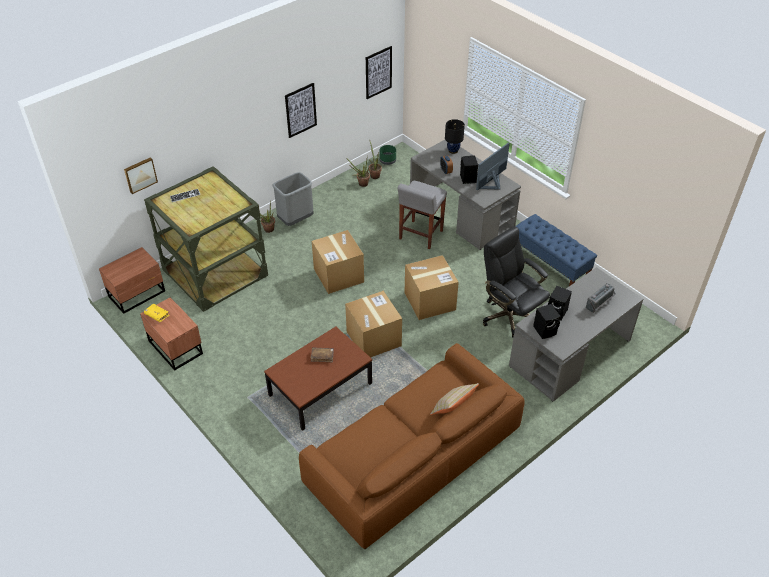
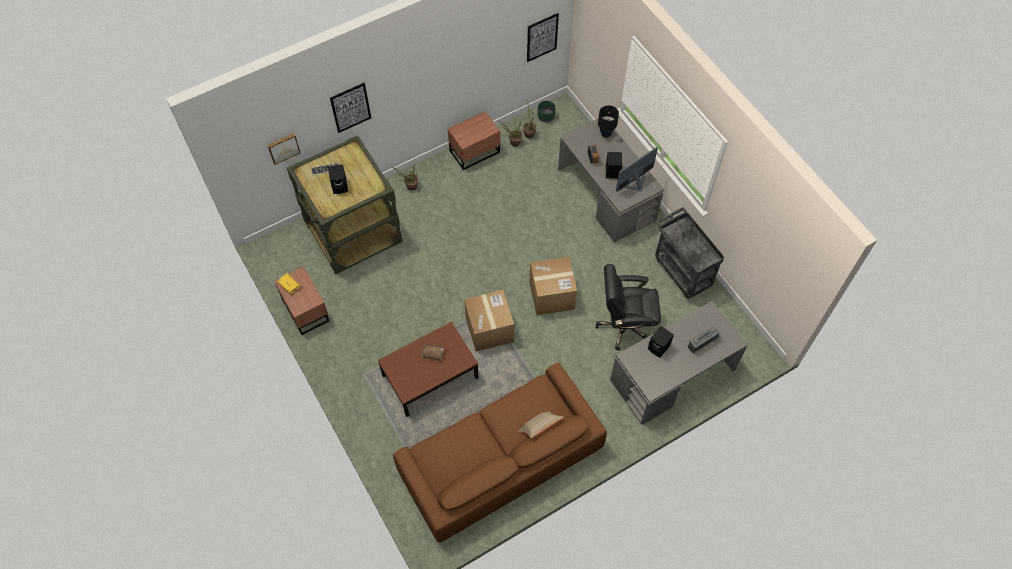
camera: 10 degrees right, 15 degrees up
(138, 294) = (278, 245): brown nightstand -> brown nightstand (475, 152)
(295, 219) = (440, 178): grey trash can -> none
(300, 110) = (453, 79): picture -> picture (350, 107)
(338, 275) = (470, 252): cardboard box -> none
(420, 235) = (559, 215): grey stool -> none
(510, 317) = (624, 326): black office chair -> black office chair turned 60 degrees counterclockwise
(545, 330) = (642, 366): black speaker -> black speaker (340, 186)
(550, 266) = (680, 272): blue bench -> black cart

